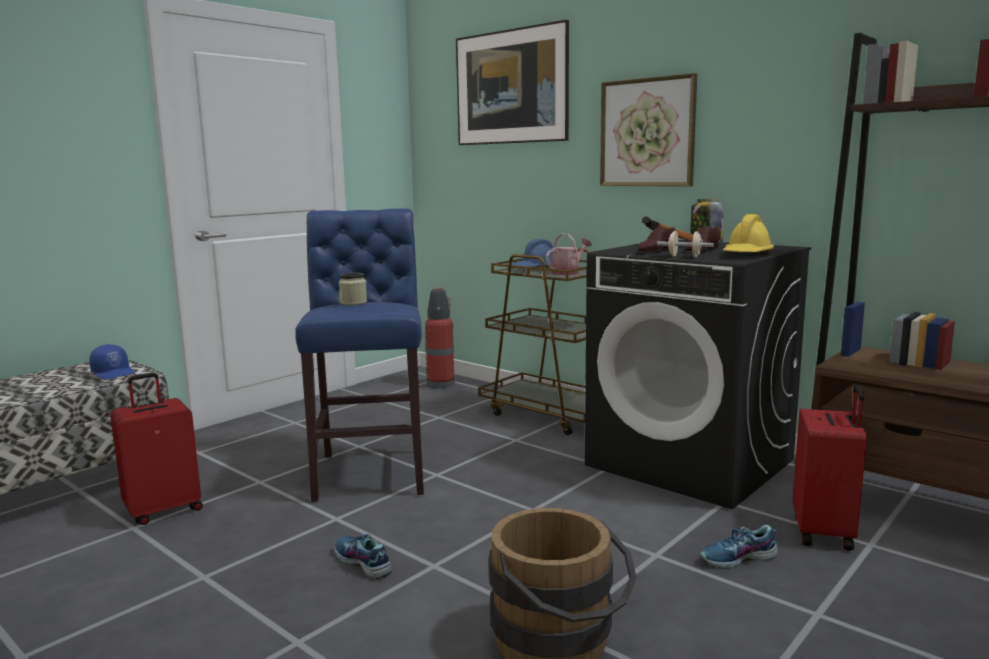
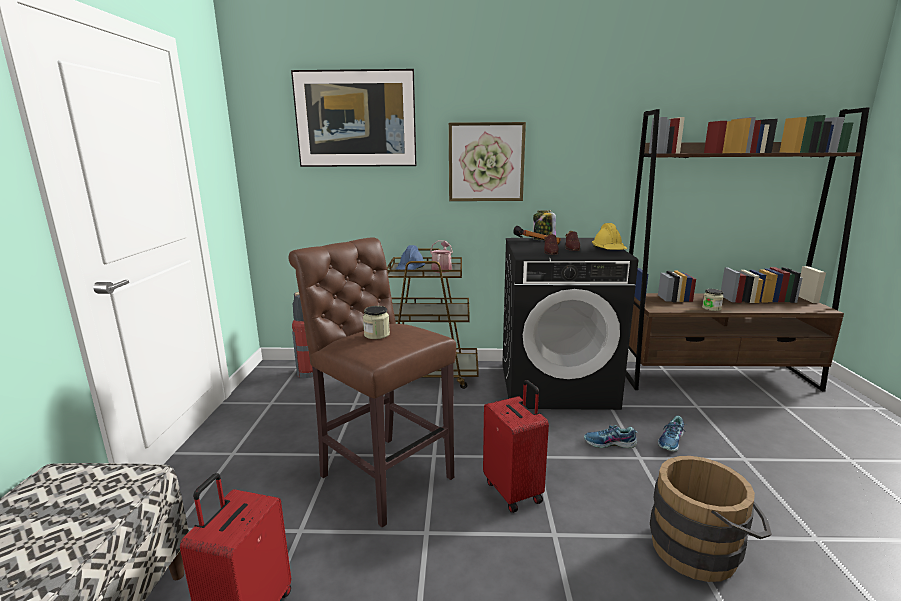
camera: 40 degrees left, 5 degrees up
(114, 373) = (101, 490): blue cap -> none
(362, 563) = (510, 562): shoe -> shoe (609, 443)
(372, 471) = (382, 474): blue stool -> brown stool
(684, 256) = (586, 256): beige dumbbell -> none
(824, 532) = (673, 407): red suitcase -> red suitcase (514, 491)
(948, 381) = (711, 308): none -> jar

